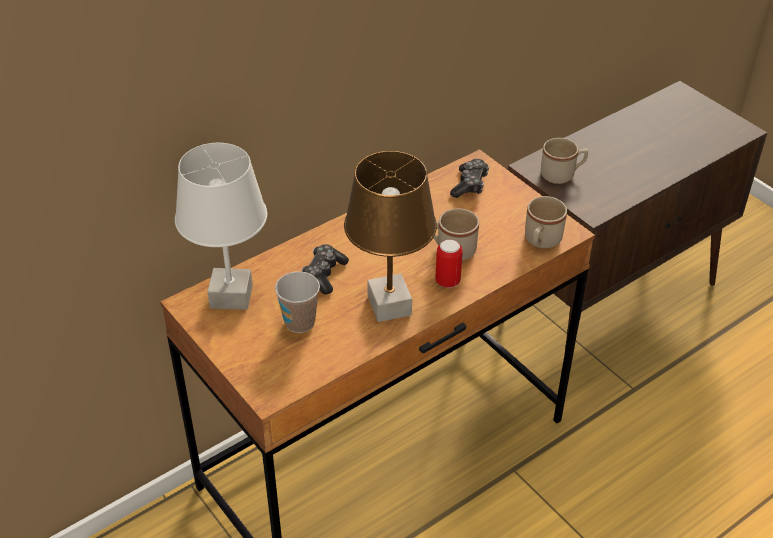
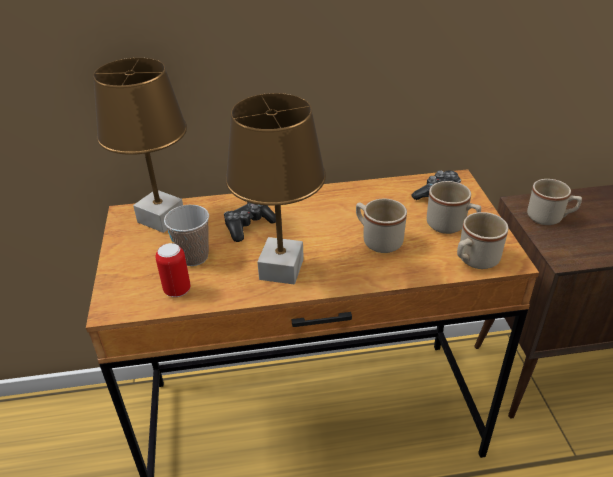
camera: 30 degrees right, 5 degrees down
(230, 297) = (160, 219): white table lamp -> brown table lamp
(447, 281) = (352, 266): can -> can (177, 290)
(502, 215) = (451, 226): none -> beige mug

